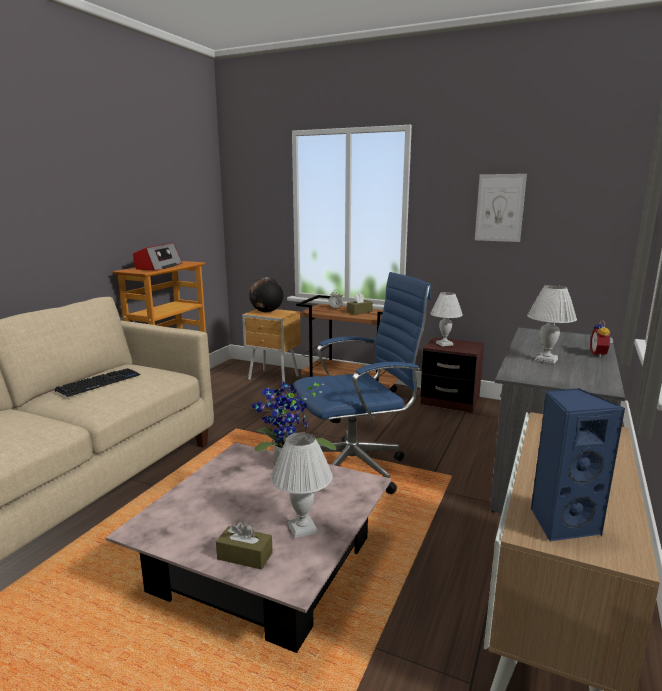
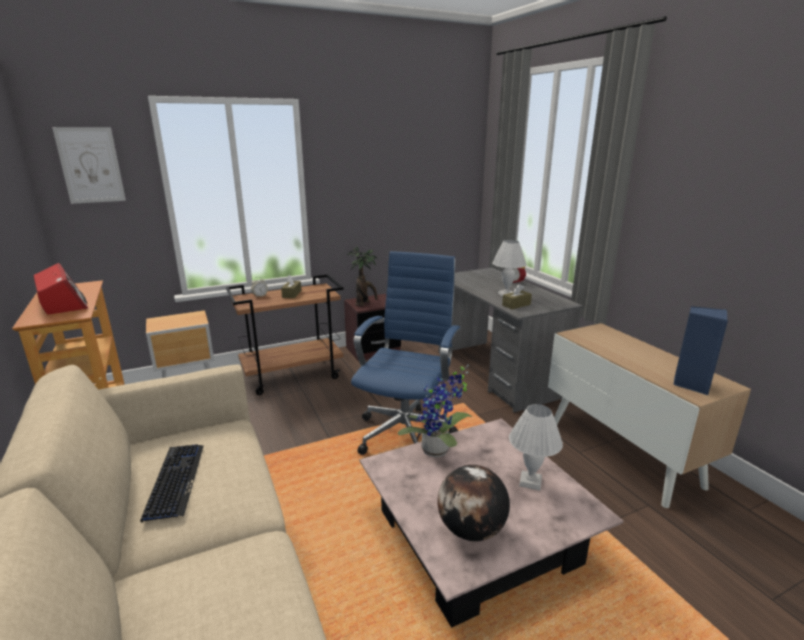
camera: 50 degrees left, 5 degrees up
(245, 556) = (544, 523): brown tissue box -> brown tissue box (516, 305)
(266, 312) = (169, 321): globe -> globe (471, 530)
(444, 344) = (364, 303): white table lamp -> potted plant
(500, 208) = (384, 177): picture -> picture (90, 165)

